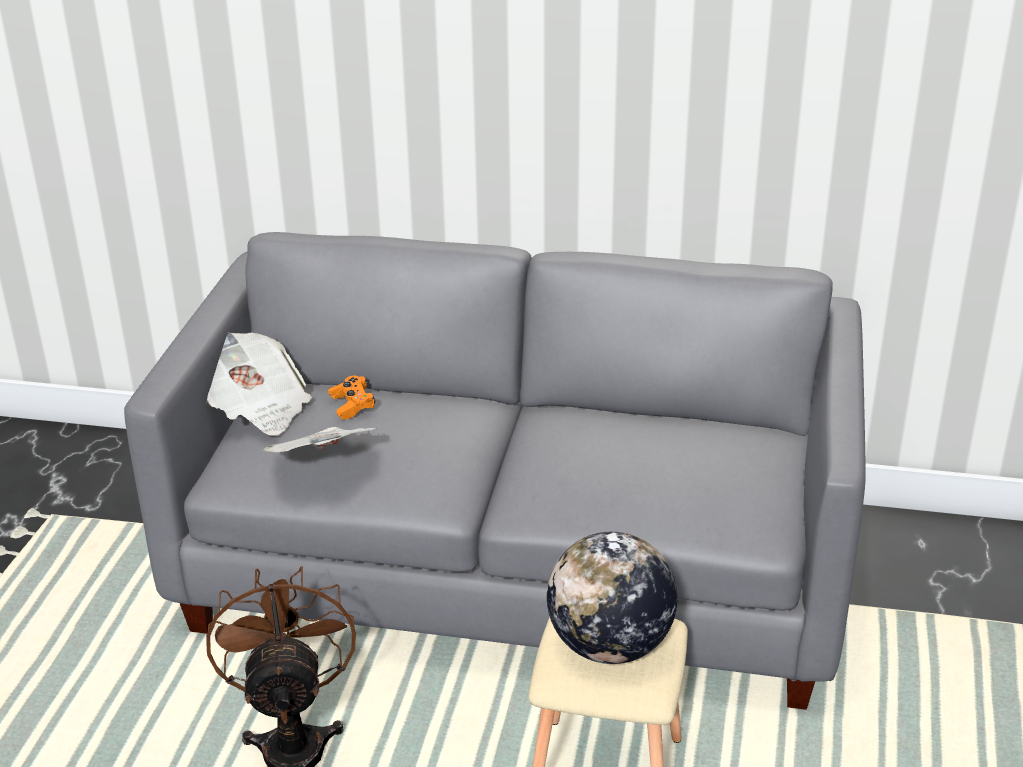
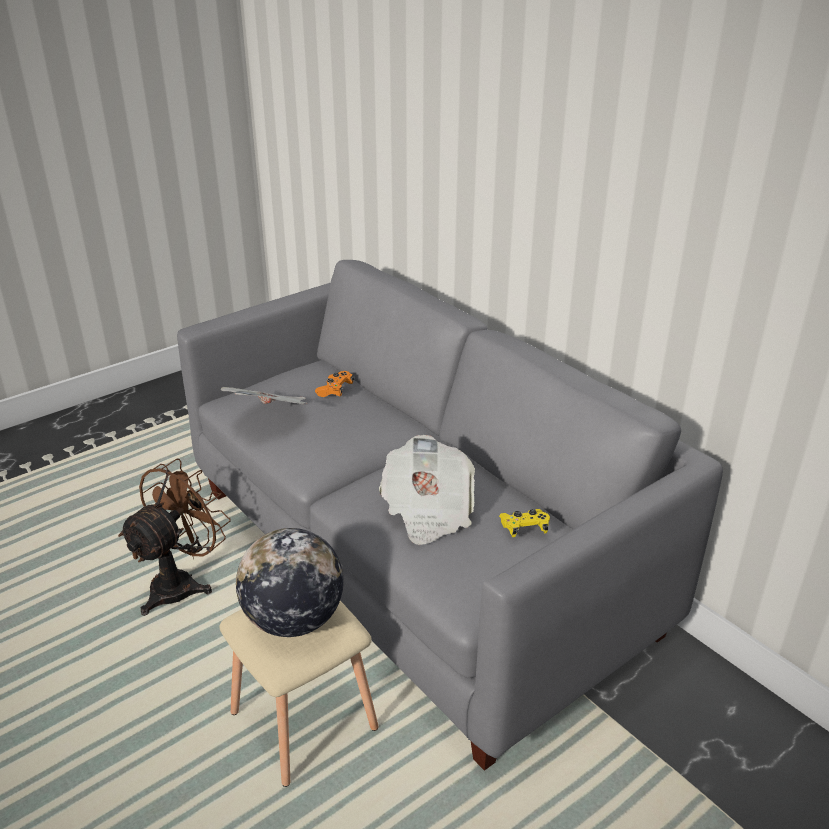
camera: 40 degrees right, 0 degrees up
(255, 407) = (288, 369): newspaper -> newspaper (427, 511)
(727, 444) = (524, 528): none -> yellow game controller

